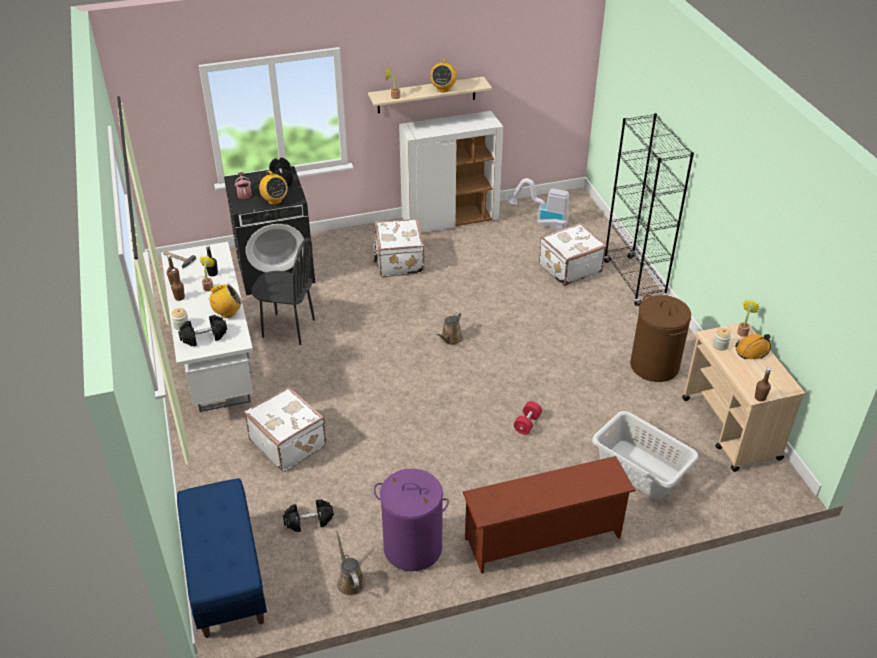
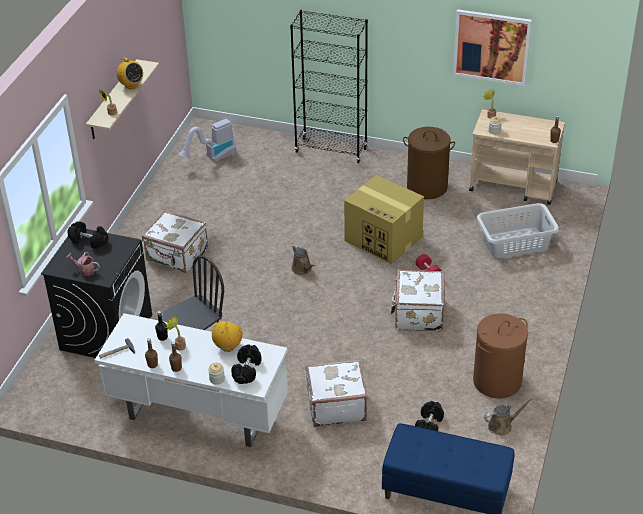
camera: 55 degrees left, 0 degrees up
(274, 200) = (117, 256): radio -> none
(350, 580) = (502, 426): brown watering can -> brown watering can turned 150 degrees clockwise
(412, 548) = (497, 381): purple laundry basket -> brown laundry basket
(450, 219) = (153, 203): white cabinet -> none
(543, 539) = (539, 315): brown shoe rack -> none
(545, 371) = (384, 239): none -> cardboard box
(569, 268) = (283, 172): white suitcase -> white suitcase (417, 314)
(752, 350) = (510, 121): orange hard hat -> none
(774, 251) = (491, 47): none -> picture

